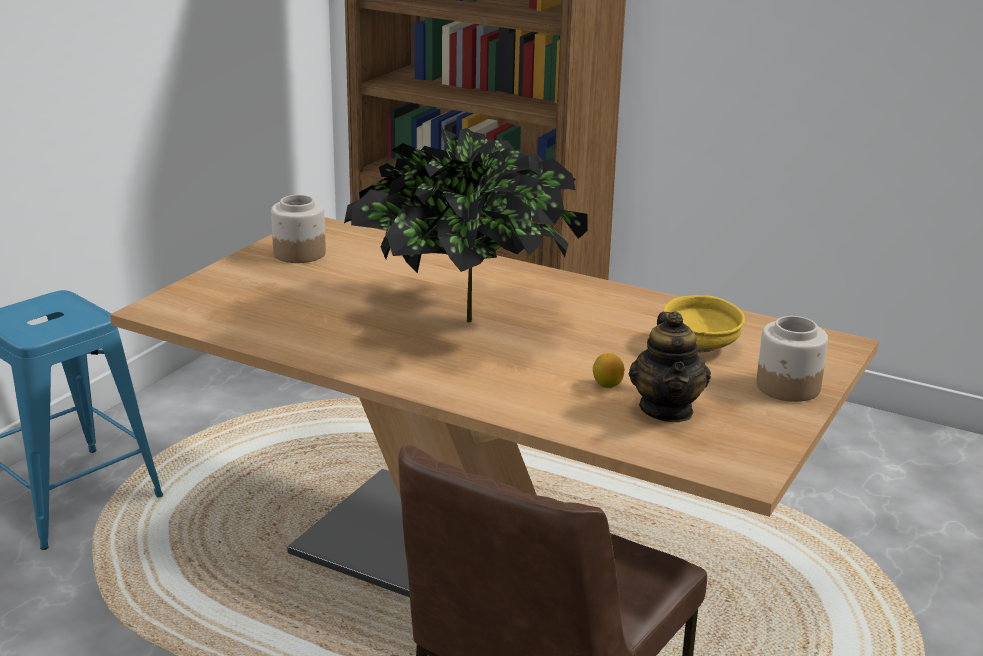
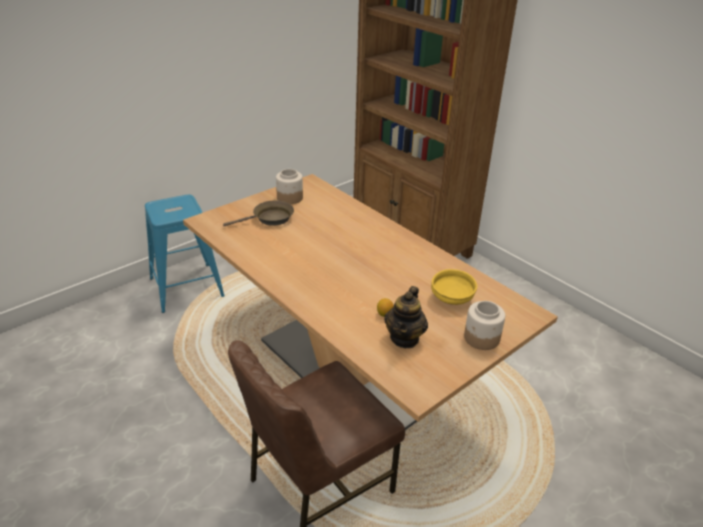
camera: 20 degrees right, 10 degrees up
(287, 288) = (270, 218): none -> brown frying pan
(462, 321) = (339, 256): potted plant -> none

